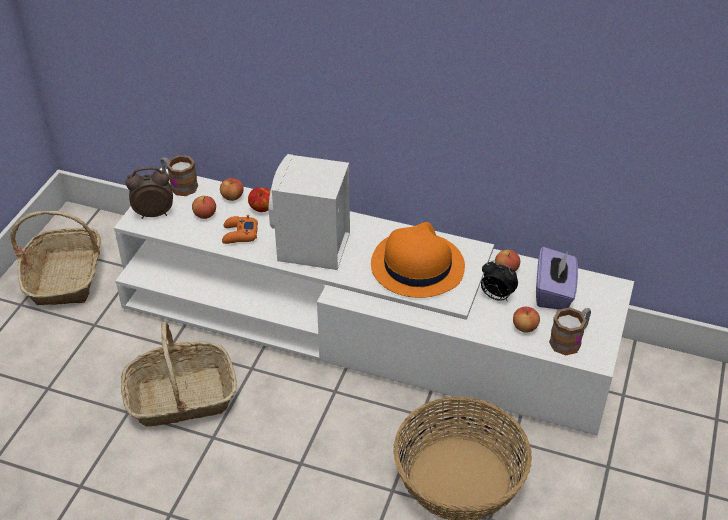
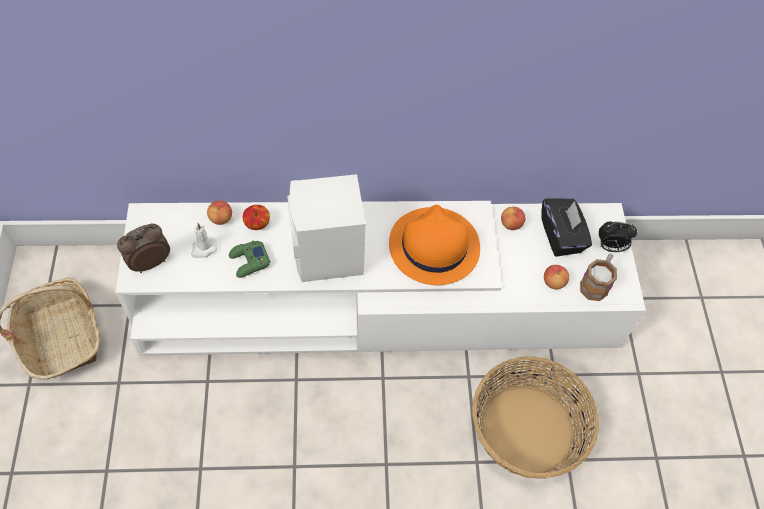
camera: 25 degrees left, 15 degrees up
(179, 185) = (159, 220): mug -> none
(181, 397) = (244, 434): basket -> none
(205, 215) = (203, 248): apple -> white candle
(239, 234) = (249, 261): orange game controller -> green game controller
(496, 296) = (515, 256): alarm clock -> alarm clock (610, 247)
(553, 292) = (561, 236): purple tissue box -> black tissue box

